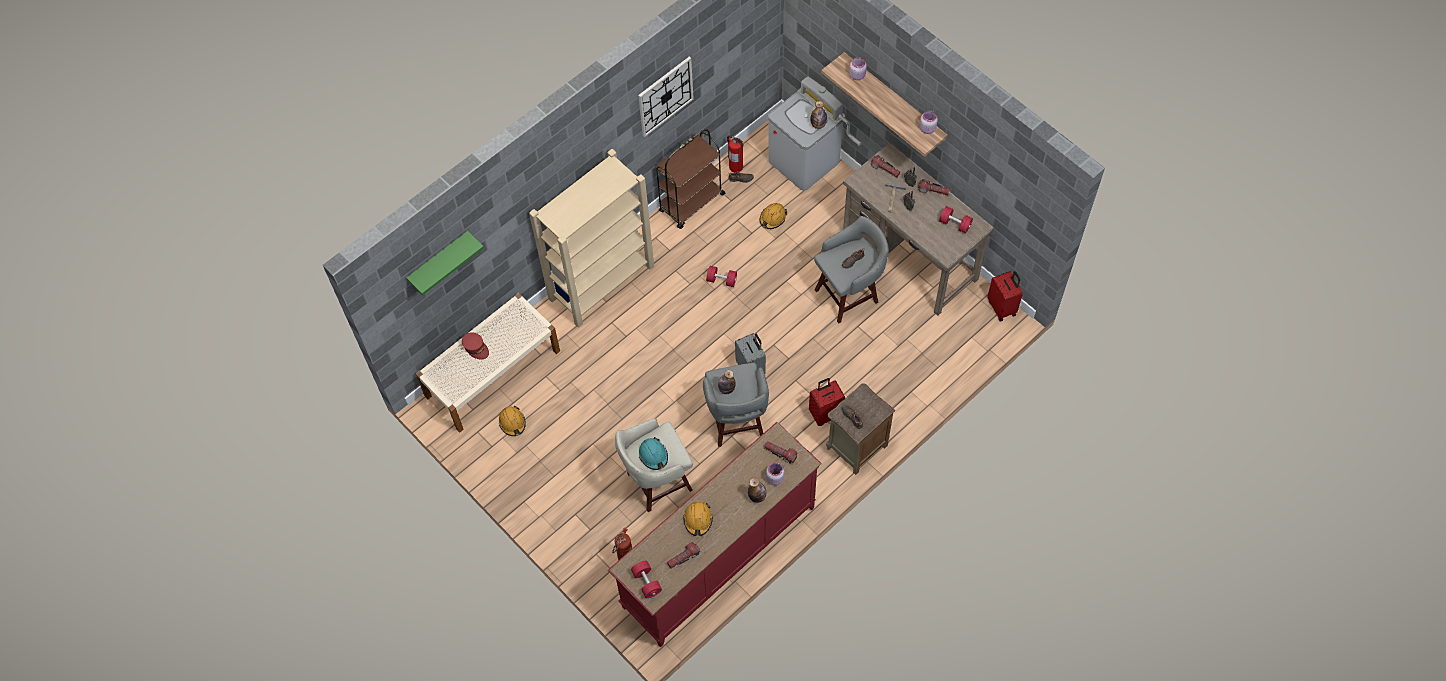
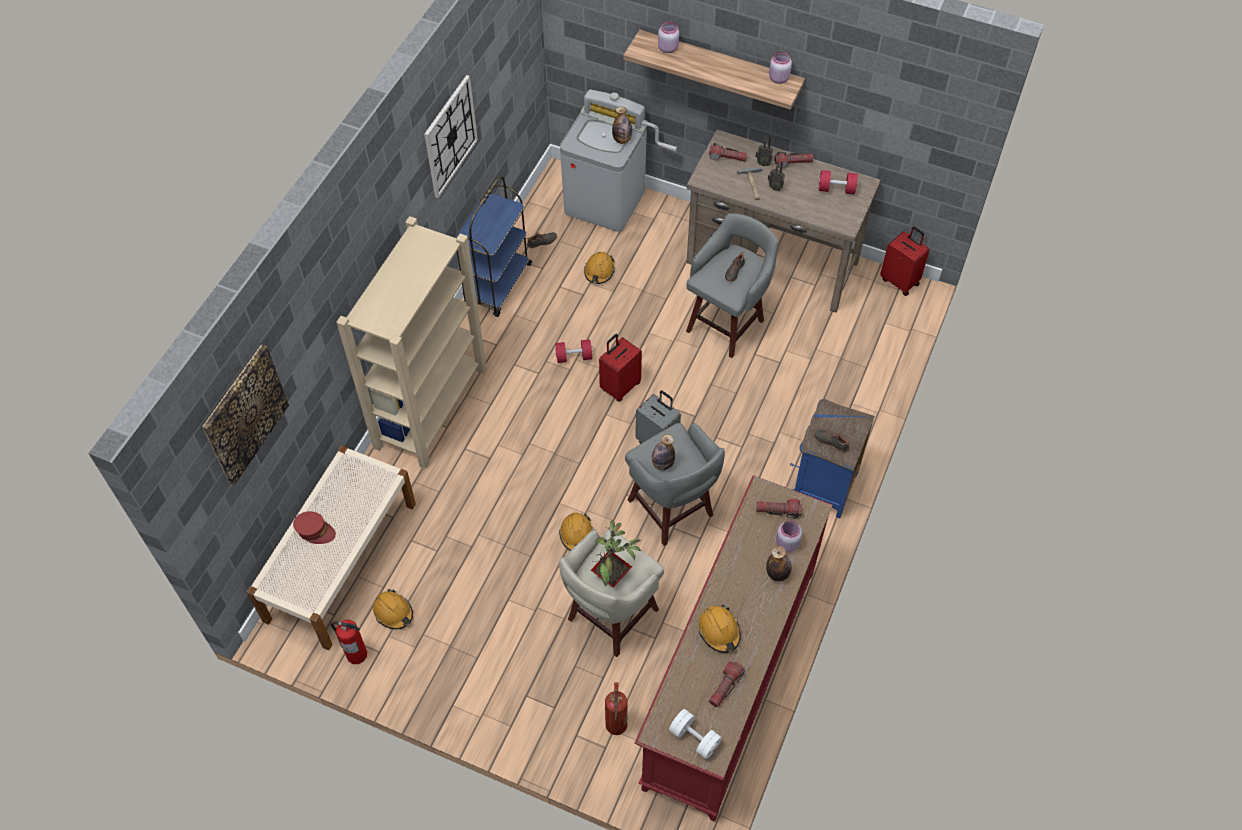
camera: 25 degrees left, 5 degrees down
(439, 261) = (245, 414): green shelf -> picture
(646, 582) = (694, 738): red dumbbell -> white dumbbell
(653, 455) = (612, 576): turquoise hard hat -> potted plant
(661, 415) = (576, 535): none -> orange hard hat
(691, 203) = (497, 286): brown cart -> blue cart
(735, 166) = (529, 231): fire extinguisher -> fire extinguisher (356, 654)
(825, 413) = (769, 462): red suitcase -> red suitcase (620, 386)
(856, 446) = (823, 486): beige nightstand -> blue nightstand

